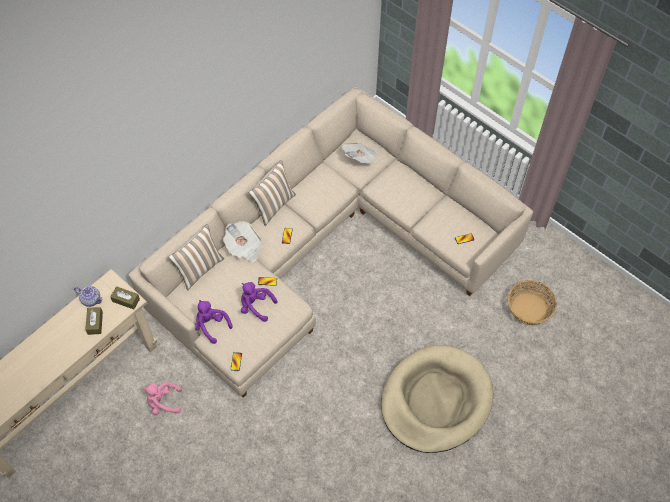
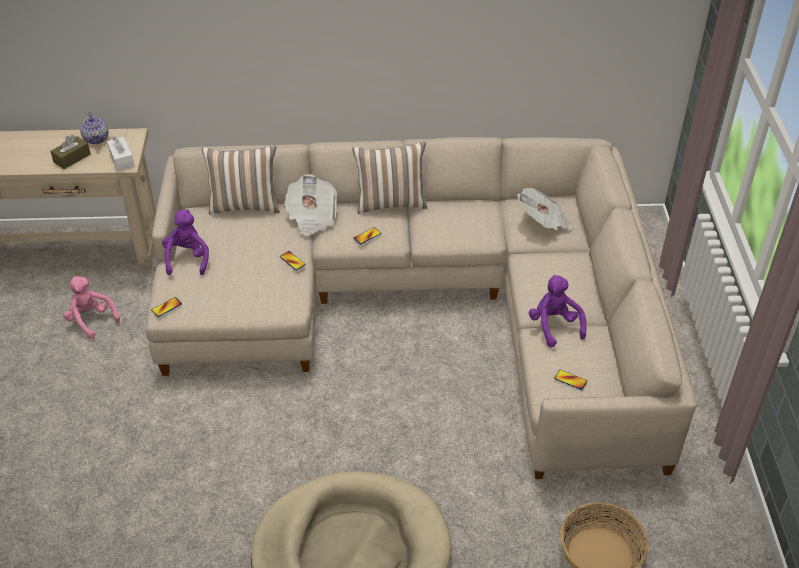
camera: 45 degrees right, 15 degrees down
(126, 300) = (122, 159): brown tissue box -> white tissue box
(256, 306) = (252, 274): purple plush toy -> purple plush toy (554, 326)

